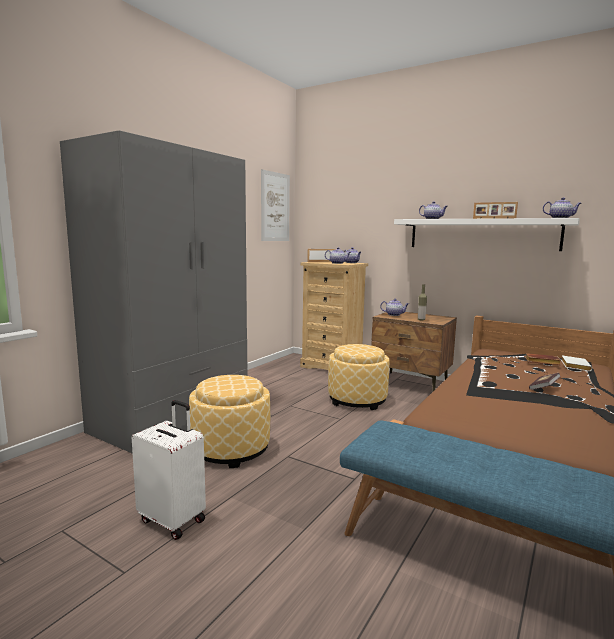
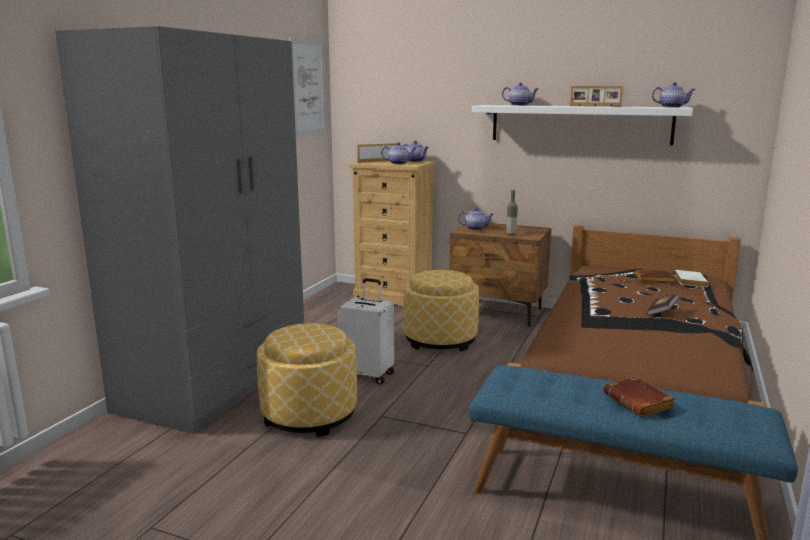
camera: 10 degrees left, 5 degrees up
(173, 519) = (278, 500): white suitcase -> white suitcase (368, 375)
(504, 466) = (640, 402): none -> brown book

